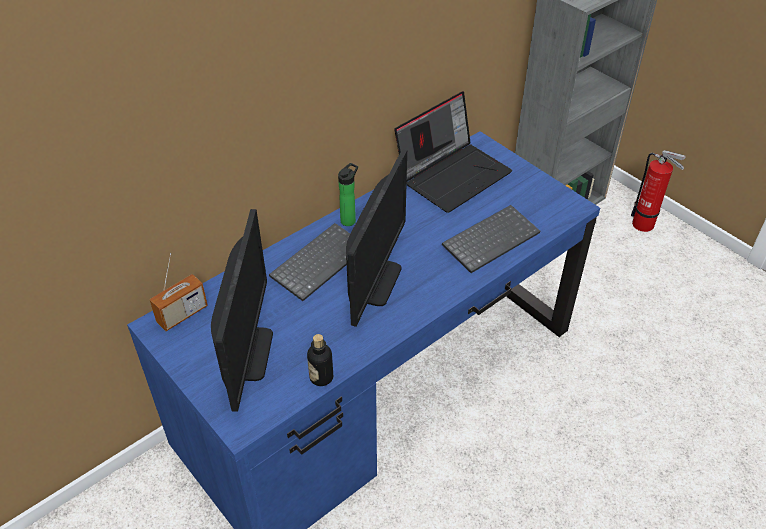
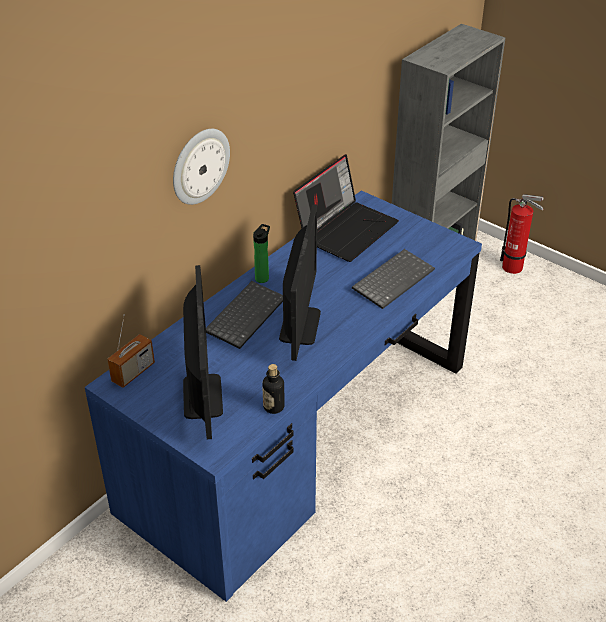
camera: 10 degrees left, 5 degrees down
(274, 94) = (199, 166): none -> wall clock

